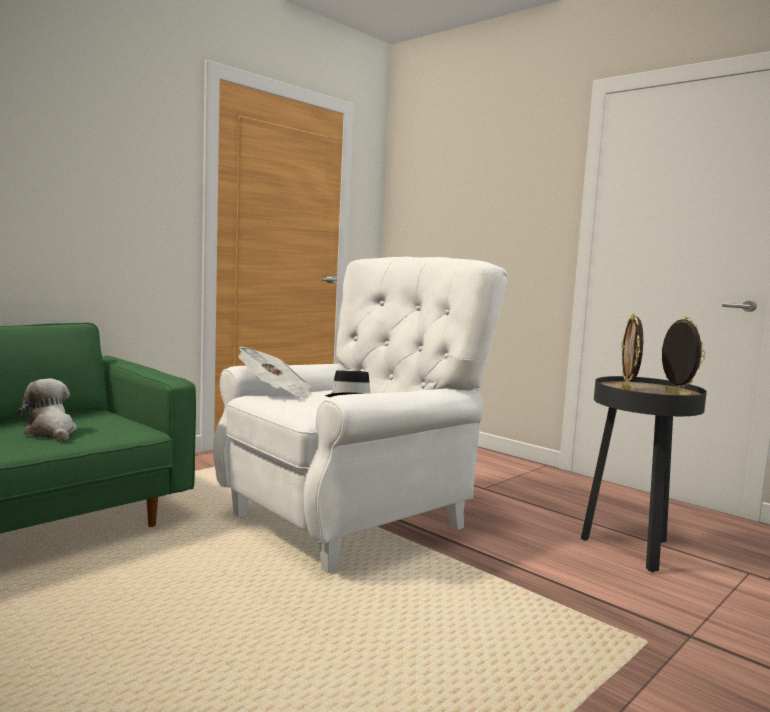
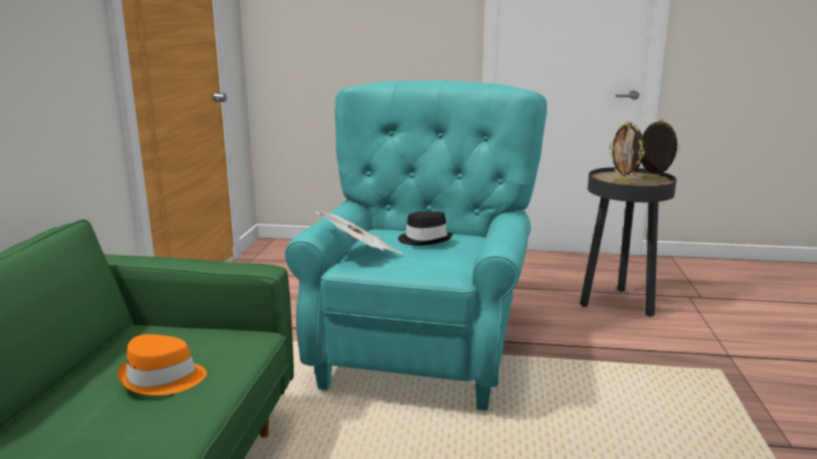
camera: 35 degrees left, 10 degrees up
(51, 432) = (162, 379): plush toy -> orange hat
(357, 519) = (422, 350): white armchair -> turquoise armchair

